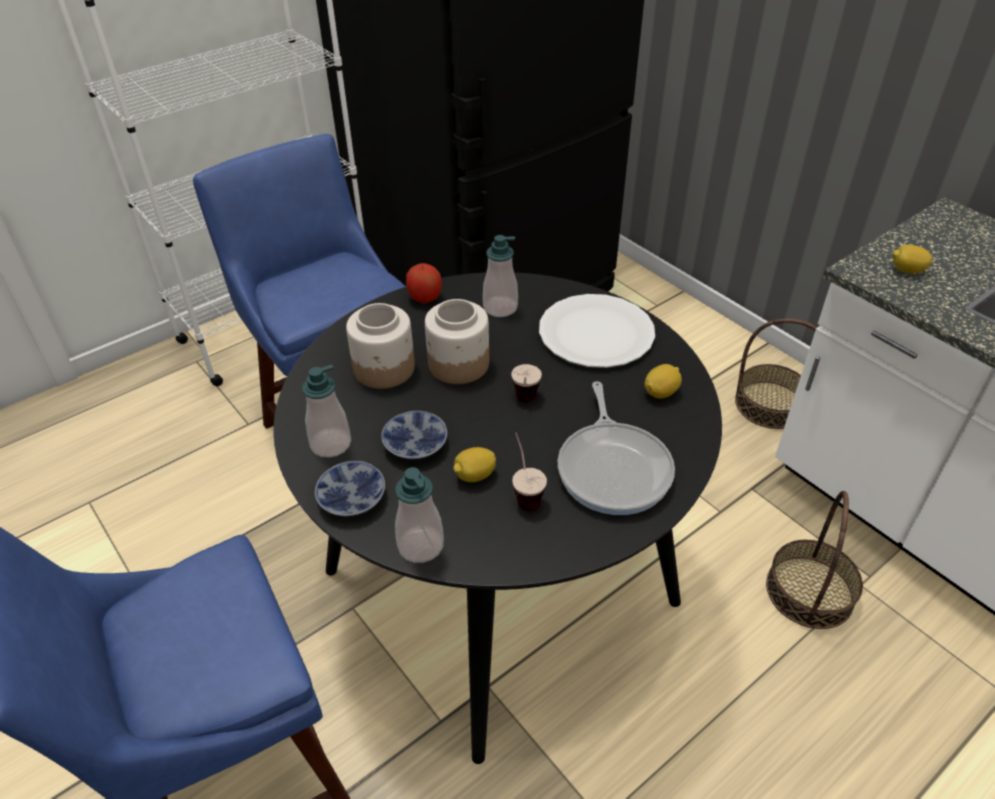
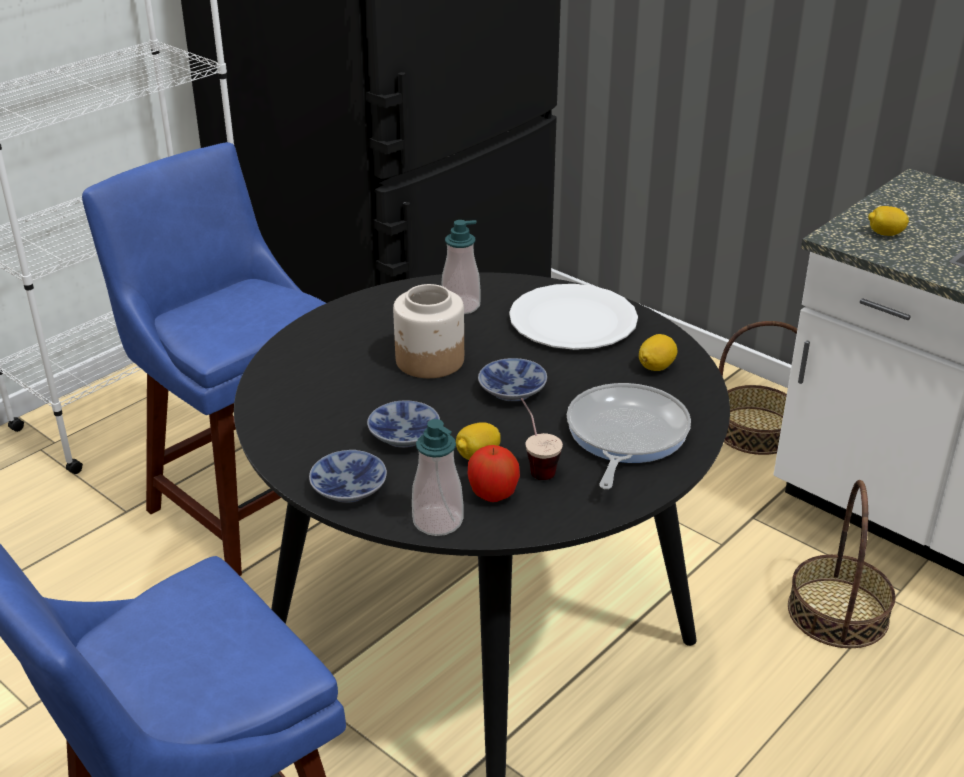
camera: 10 degrees left, 10 degrees down
(331, 444) = (309, 443): soap dispenser -> none
(384, 369) = (347, 371): jar -> none
(425, 298) = (372, 303): apple -> apple (493, 494)
(525, 404) = (514, 389): cup -> bowl
(614, 468) = (624, 436): frying pan -> frying pan turned 150 degrees counterclockwise

